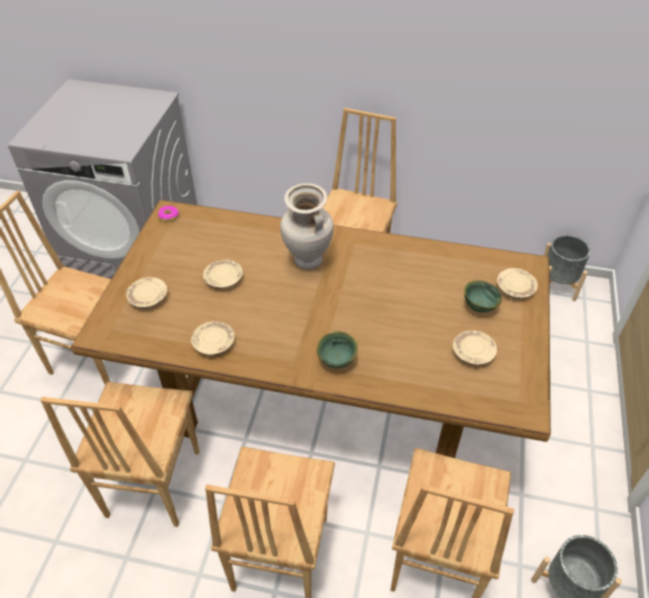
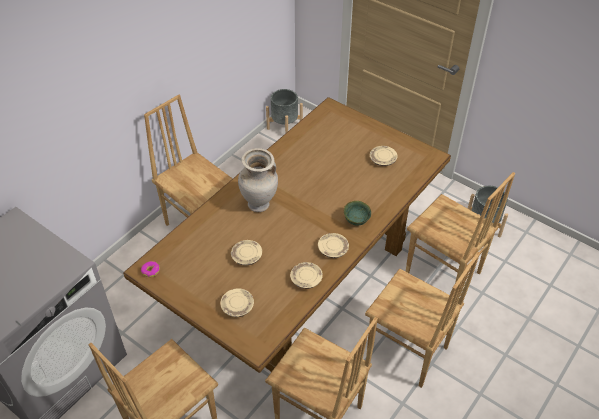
camera: 65 degrees left, 0 degrees up
(478, 307) = (349, 142): green bowl -> none
(515, 288) = (345, 121): beige plate -> beige plate (333, 249)

